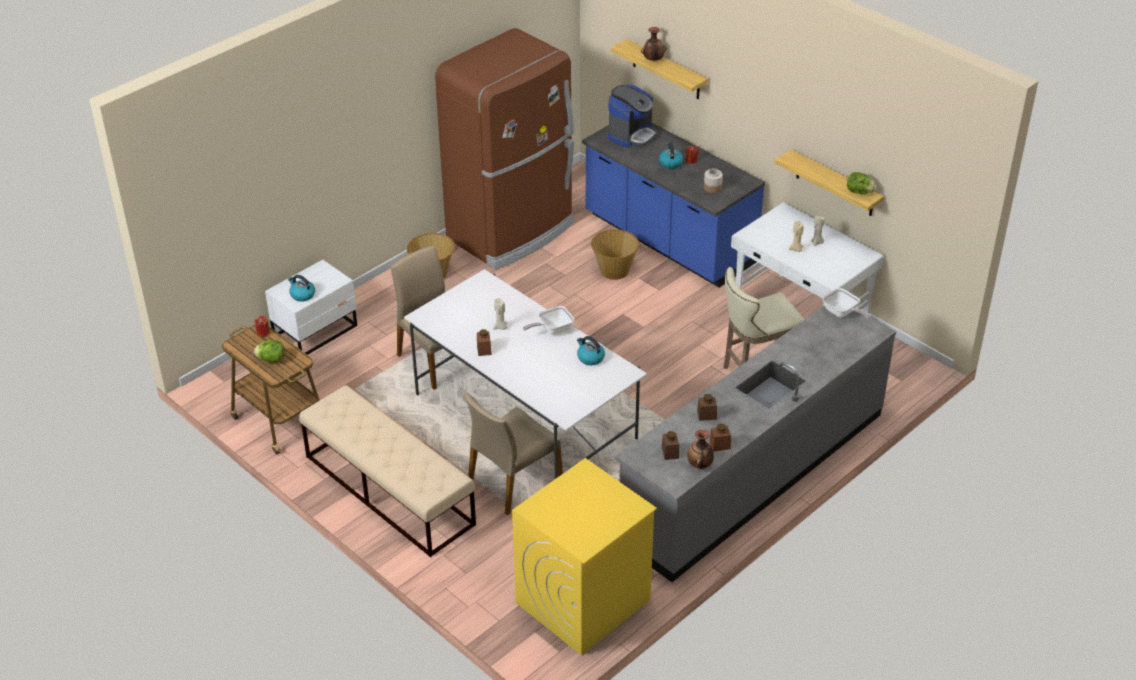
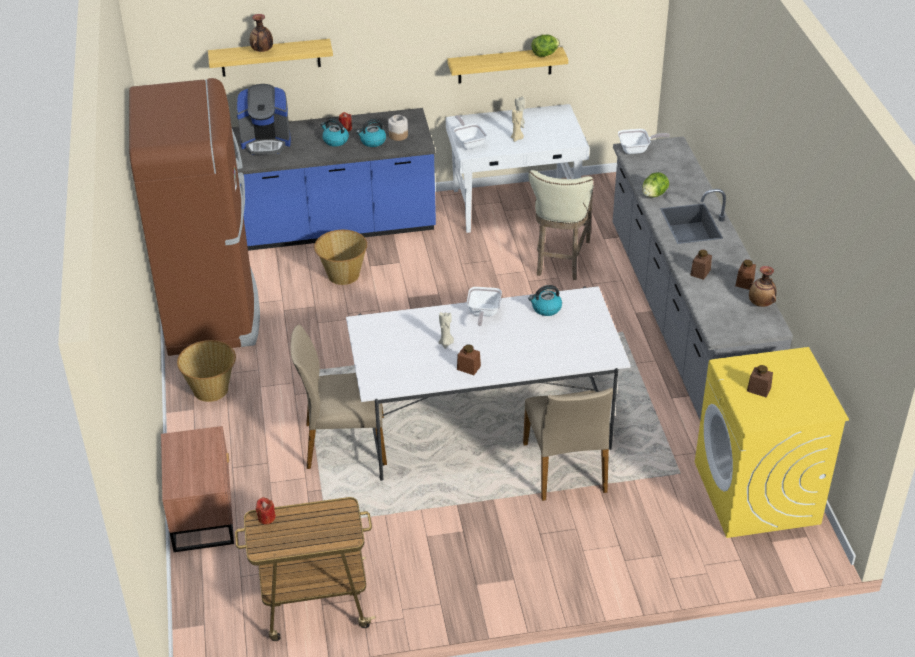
camera: 55 degrees left, 0 degrees up
(271, 359) = (318, 529): lettuce -> lettuce (654, 194)
(302, 295) = (204, 473): kettle -> kettle (372, 141)
(317, 331) = (204, 513): white nightstand -> brown nightstand
(388, 490) = (500, 561): beige bench -> none
(632, 135) = (266, 142): coffee machine -> coffee machine turned 105 degrees clockwise
(670, 452) = (731, 313): brown jar -> brown jar (759, 389)
(760, 228) = (469, 142): none -> frying pan

